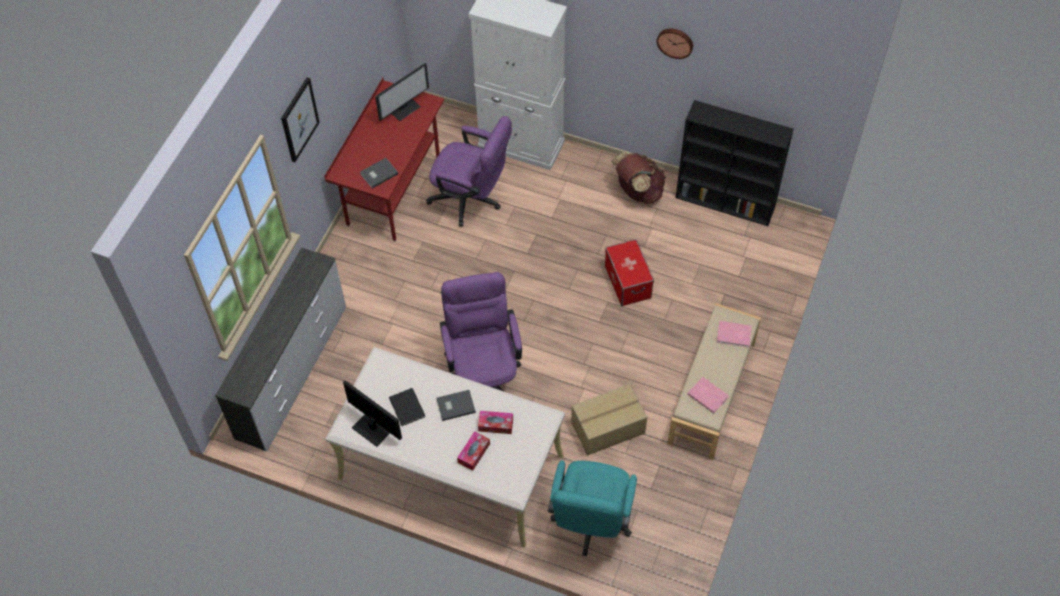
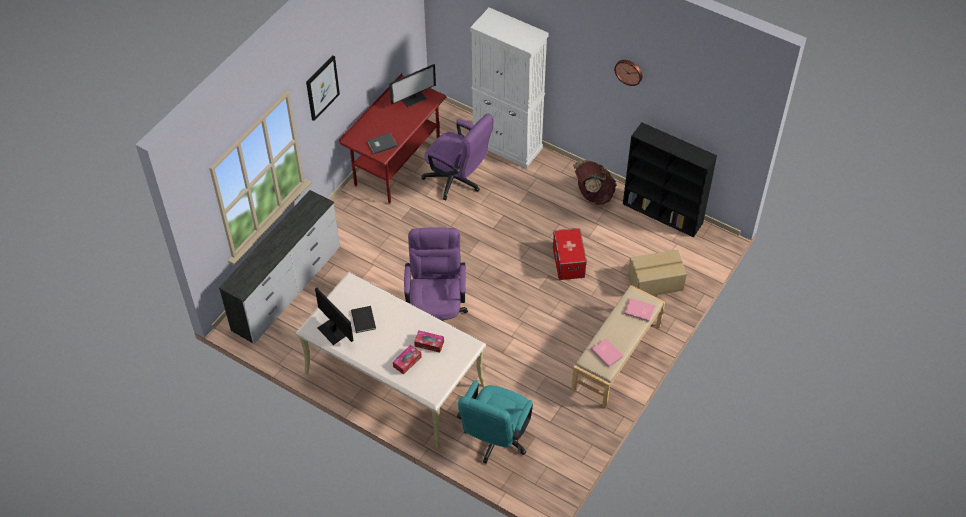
camera: 10 degrees right, 5 degrees down
(455, 405) = (401, 324): grey book -> none
(608, 428) = (526, 370): cardboard box -> cardboard box (656, 282)

